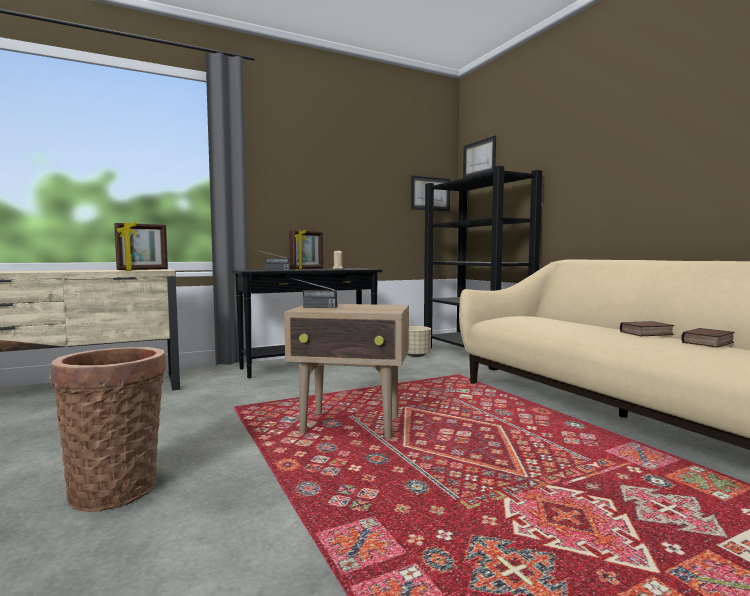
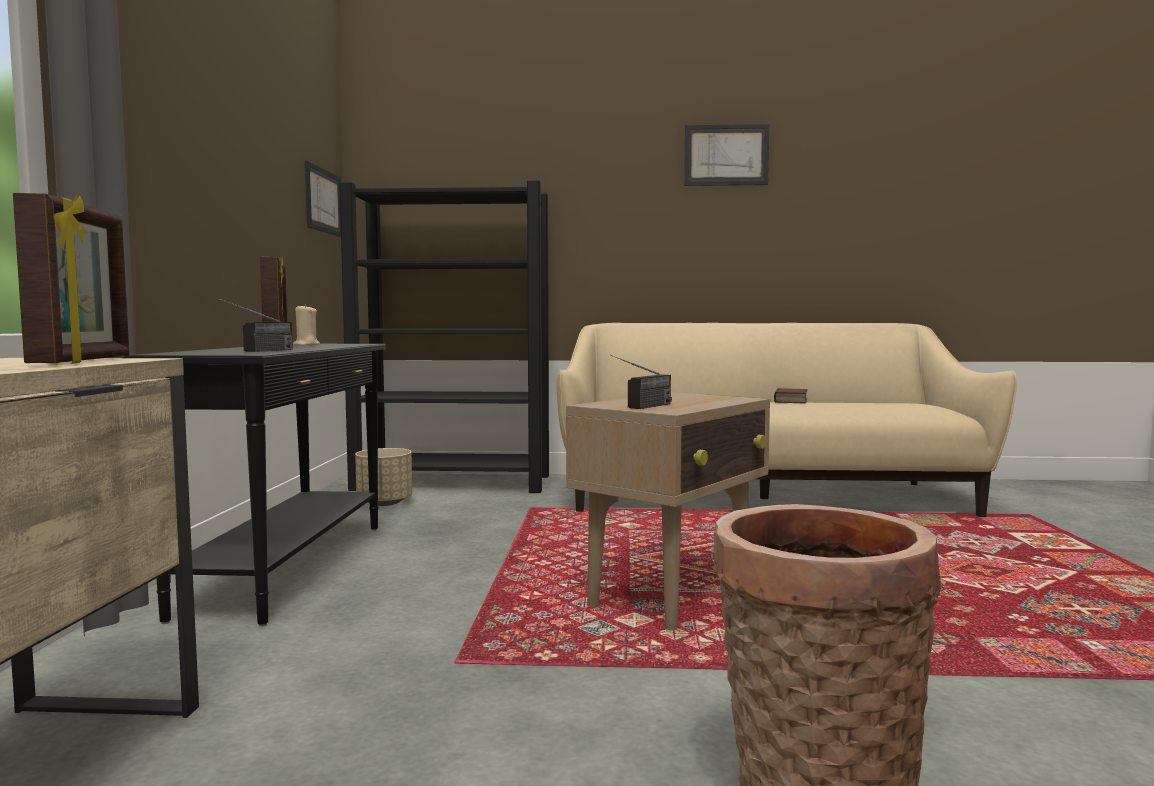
camera: 60 degrees left, 0 degrees up
(479, 158) = (403, 152): picture -> picture (726, 155)
(709, 343) = (851, 401): book -> none

